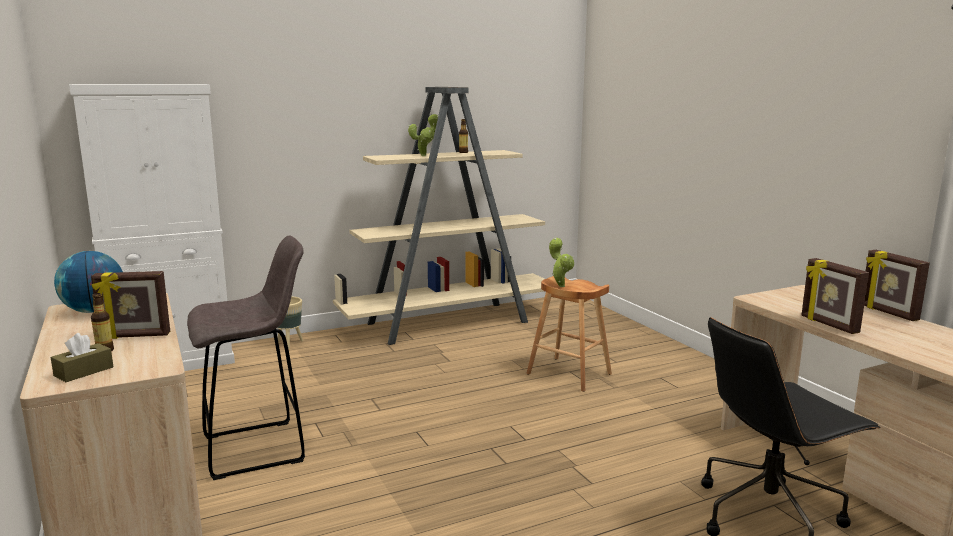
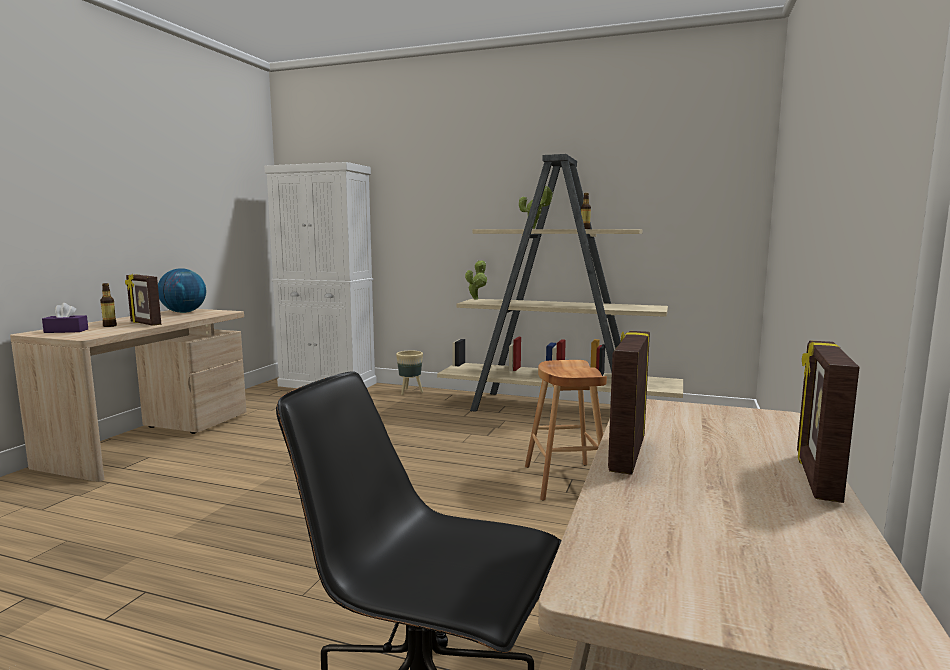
camera: 45 degrees right, 5 degrees down
(84, 371) = (66, 331): brown tissue box -> purple tissue box
(257, 448) = (242, 444): grey stool -> none
(560, 285) = (558, 368): potted plant -> potted plant (476, 299)

